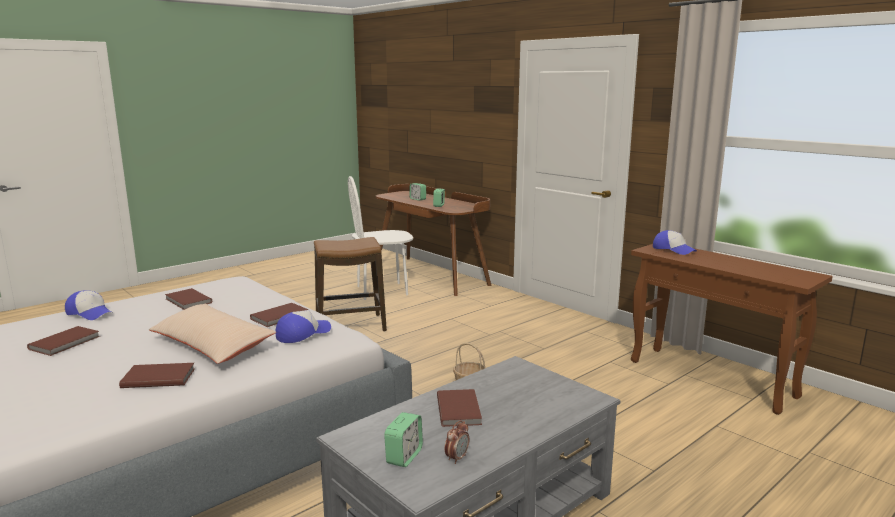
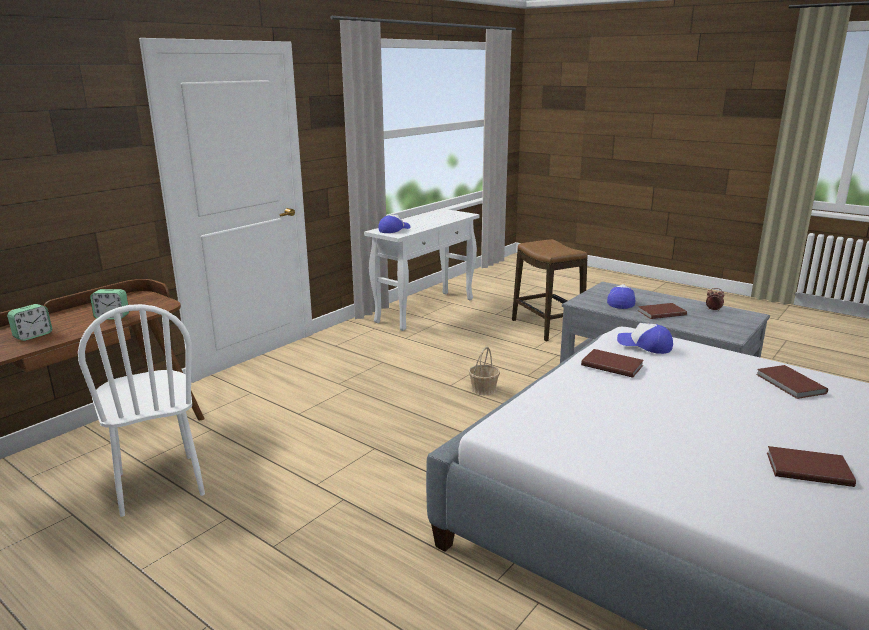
camera: 100 degrees left, 5 degrees up
(90, 313) = (721, 497): cap -> cap (621, 302)
(187, 301) = (611, 435): brown book -> none
(212, 345) = (708, 379): beige pillow -> none
(350, 326) = (327, 485): stool -> stool (547, 327)
(404, 456) = (729, 320): alarm clock -> none
(712, 379) = (426, 310): brown console table -> white console table

